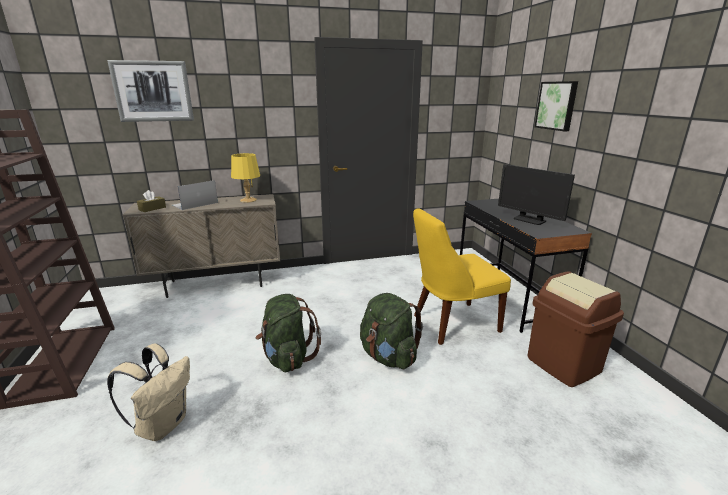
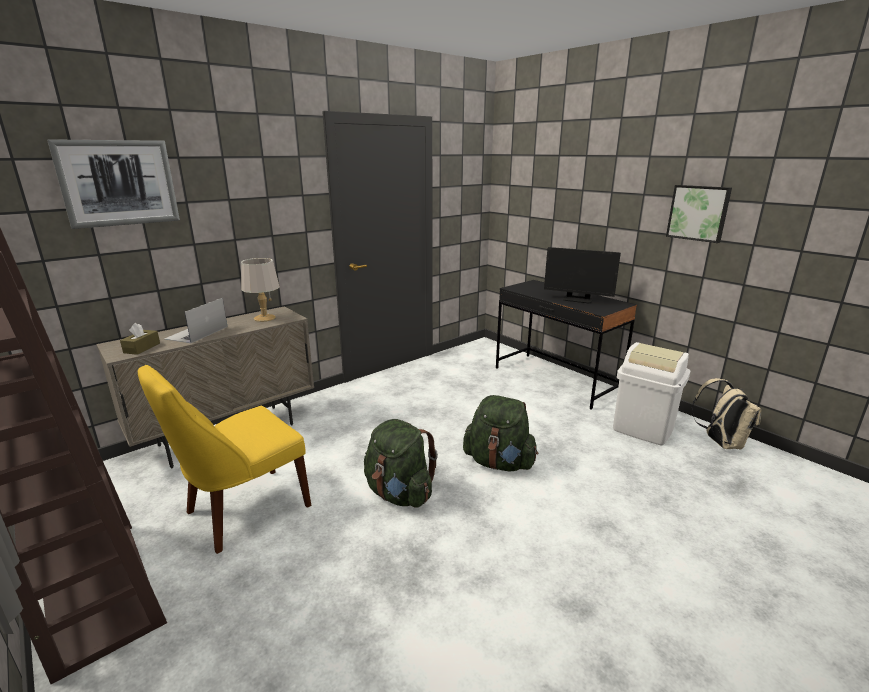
camera: 25 degrees left, 0 degrees up
(163, 424) = (323, 608): beige backpack -> beige backpack (720, 442)
(248, 200) = (264, 318): yellow table lamp -> grey table lamp
(452, 323) = (529, 416): yellow chair -> yellow chair (243, 511)
(557, 105) = (582, 187): picture -> picture (698, 213)
(563, 364) = (643, 428): brown trash can -> white trash can

